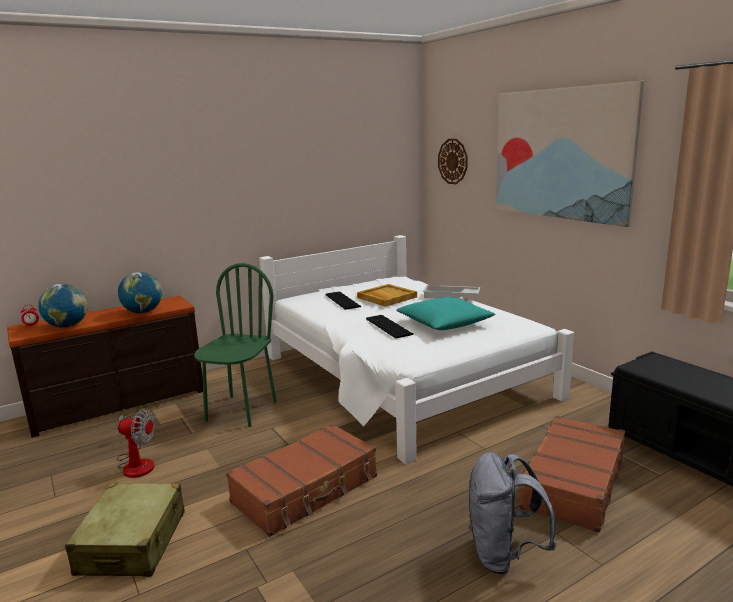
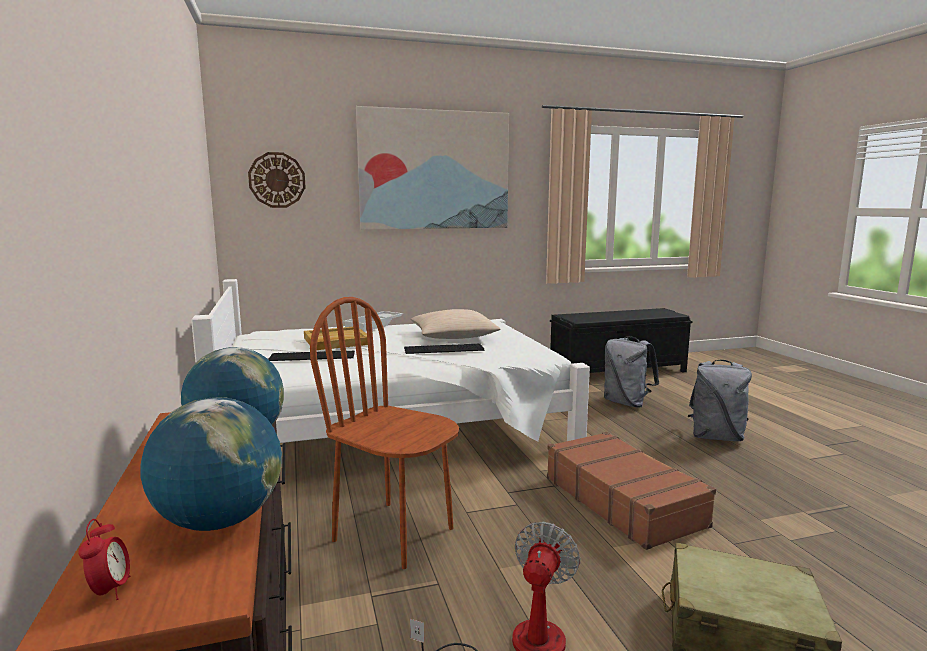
camera: 75 degrees left, 5 degrees down
(241, 411) = (394, 533): green chair -> brown chair
(444, 324) = (453, 336): turquoise pillow -> beige pillow
(572, 483) = (627, 403): brown suitcase -> grey backpack

